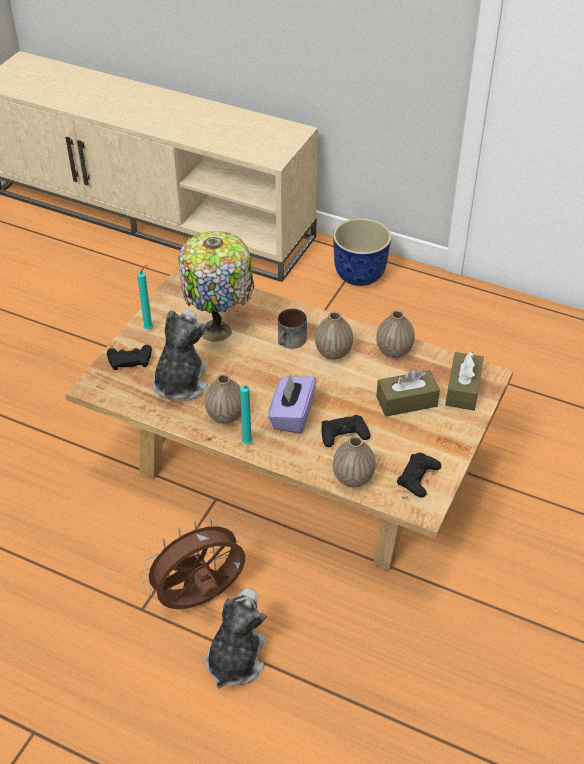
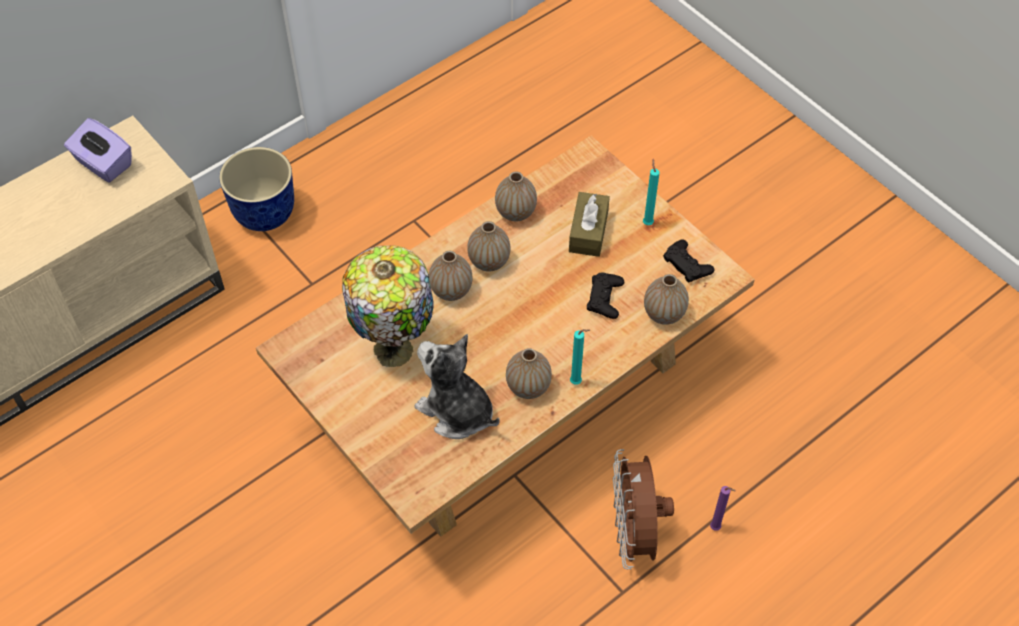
camera: 65 degrees left, 10 degrees up
(130, 360) = (392, 447): black game controller -> none
(150, 328) = (351, 412): turquoise candle -> turquoise candle (647, 222)
(235, 659) = (716, 528): plush toy -> purple candle
(291, 342) = (451, 290): mug -> vase
(292, 415) = (557, 330): purple tissue box -> purple tissue box (103, 164)
(463, 389) = (596, 182): brown tissue box -> none

